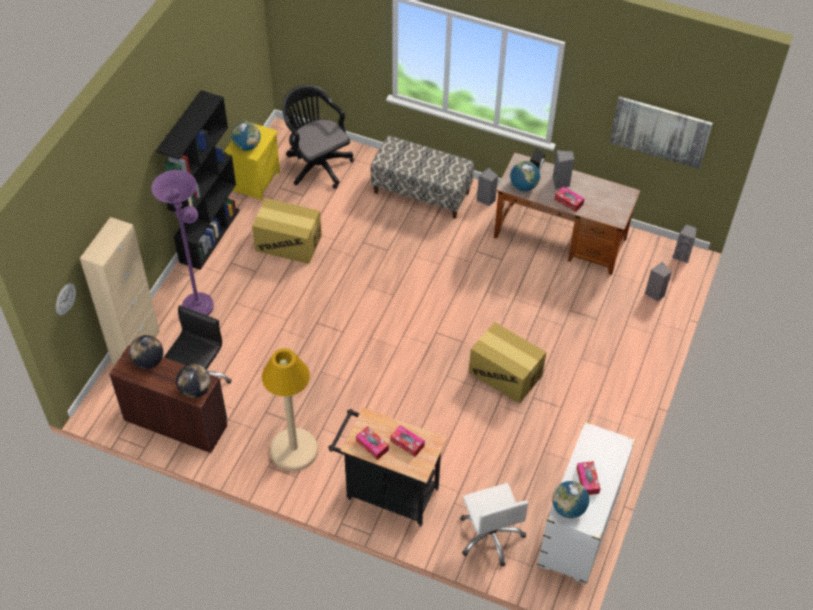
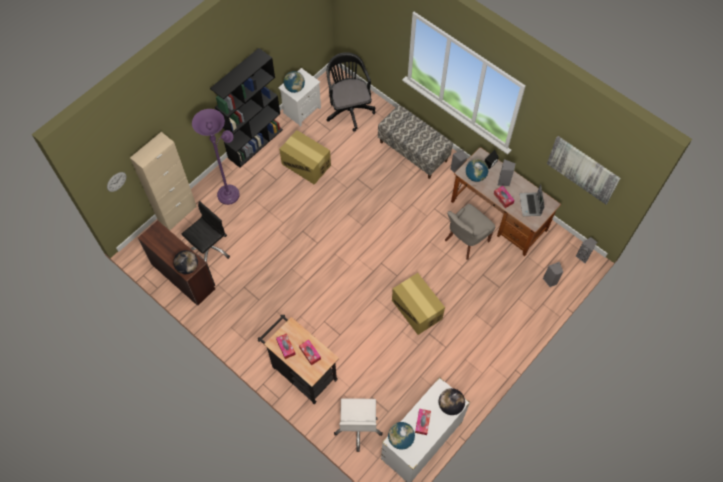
camera: 20 degrees right, 10 degrees up
(148, 361) = (165, 236): globe -> globe (450, 405)
(256, 181) = (302, 110): yellow nightstand -> white nightstand
(294, 449) = (252, 320): beige floor lamp -> none
(531, 277) = (465, 241): none -> grey chair
(604, 200) = (530, 205): none -> laptop

